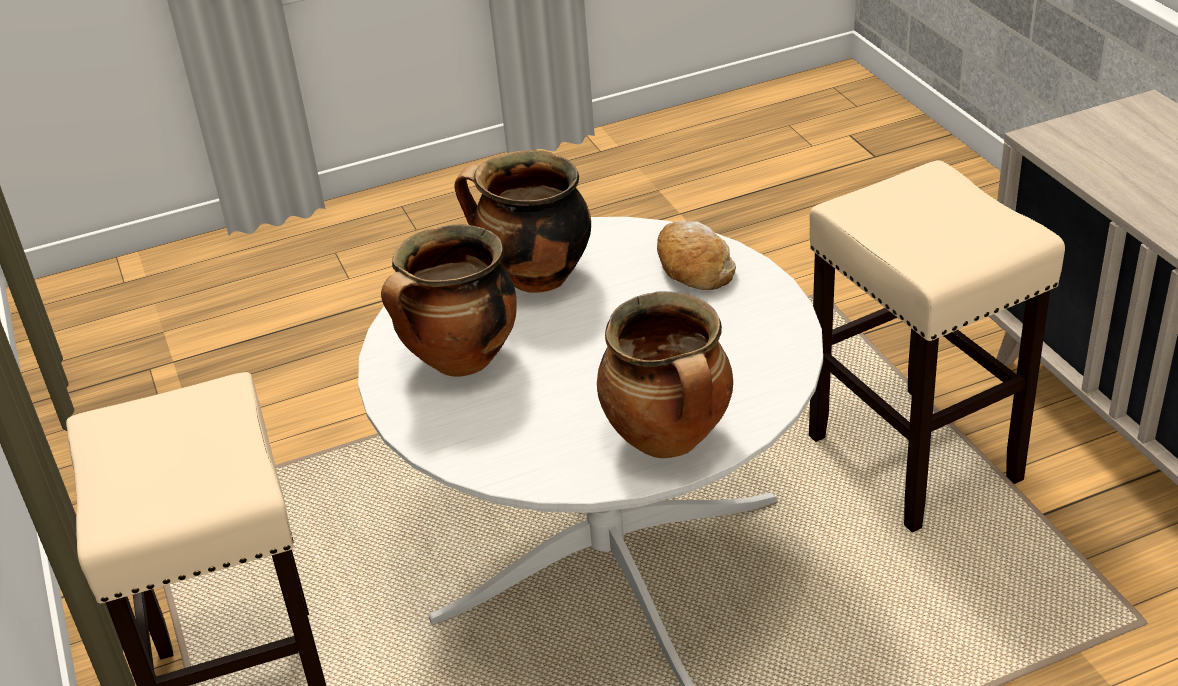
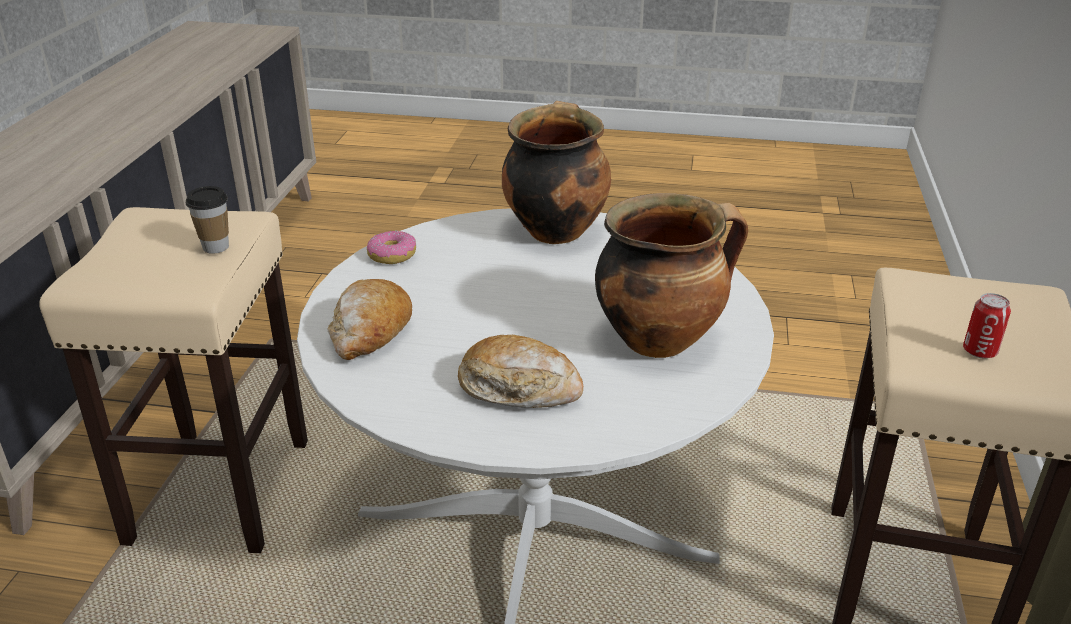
camera: 150 degrees left, 5 degrees down
(171, 423) = (979, 351): none -> can
(534, 278) = (519, 388): cooking pot -> bread
(781, 336) = (392, 255): none -> donut
(901, 239) = (216, 247): none -> cup

